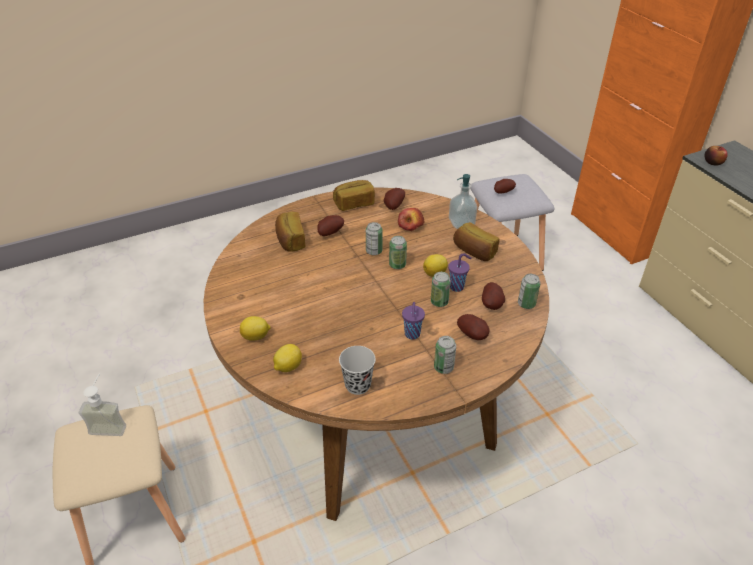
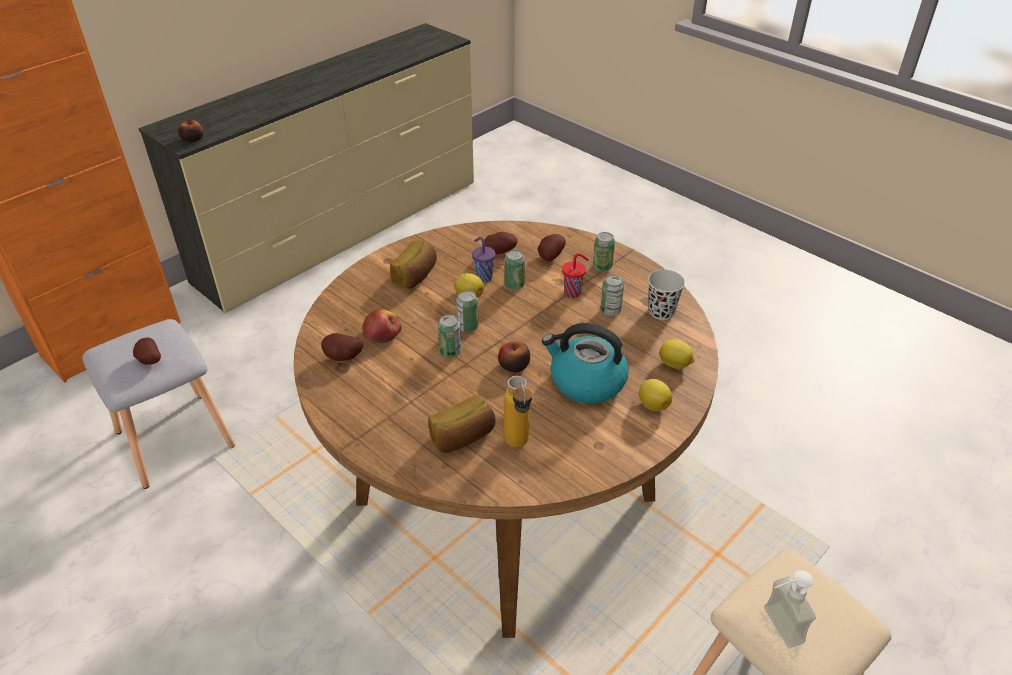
camera: 110 degrees left, 0 degrees up
(266, 261) = (518, 447): none -> bottle
(302, 309) = (586, 382): none -> kettle
(329, 233) = (428, 402): potato -> none
(341, 277) = (514, 366): none -> apple
(354, 203) = (347, 398): bread -> none
(412, 335) = (573, 293): purple cup -> red cup
(461, 222) = (361, 294): soap dispenser -> none
(526, 304) = (486, 233): can -> can (610, 311)

